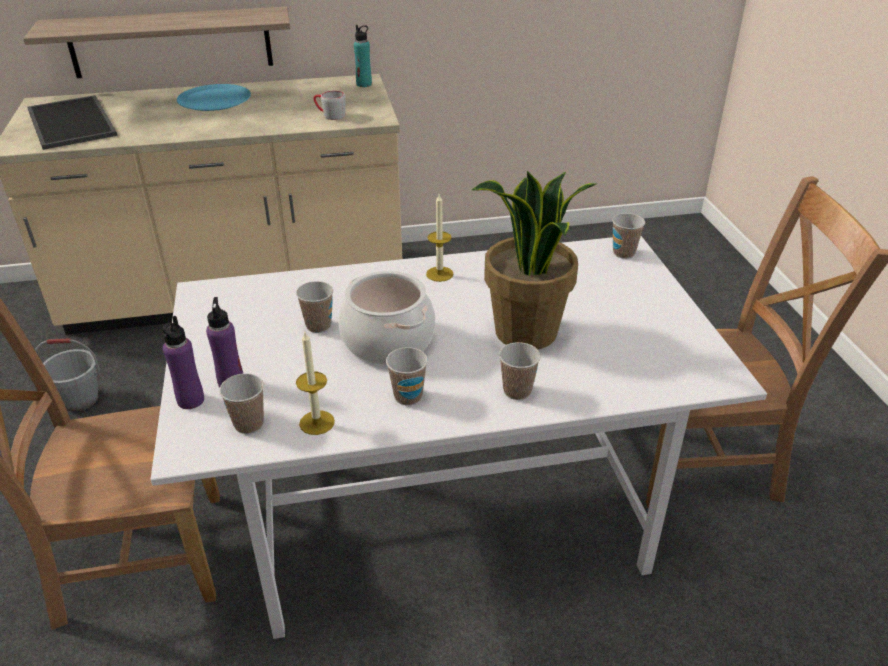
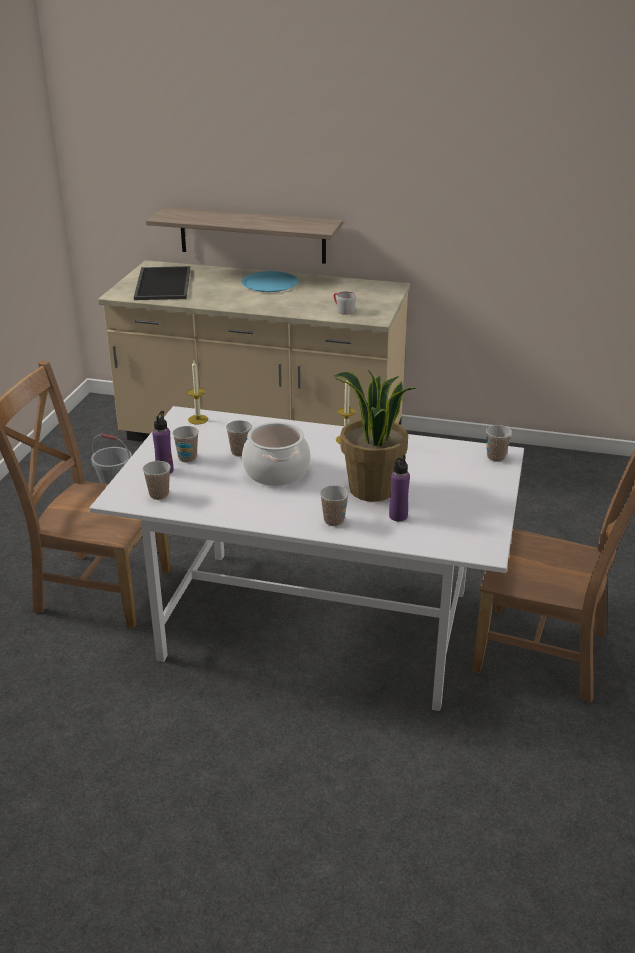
camera: 25 degrees right, 5 degrees down
(190, 400) = (135, 474): purple bottle -> purple bottle (398, 516)
(317, 422) = (197, 504): candle -> candle (198, 419)
(364, 84) = (389, 290): turquoise bottle -> none
(408, 396) = (262, 505): cup -> cup (187, 458)

